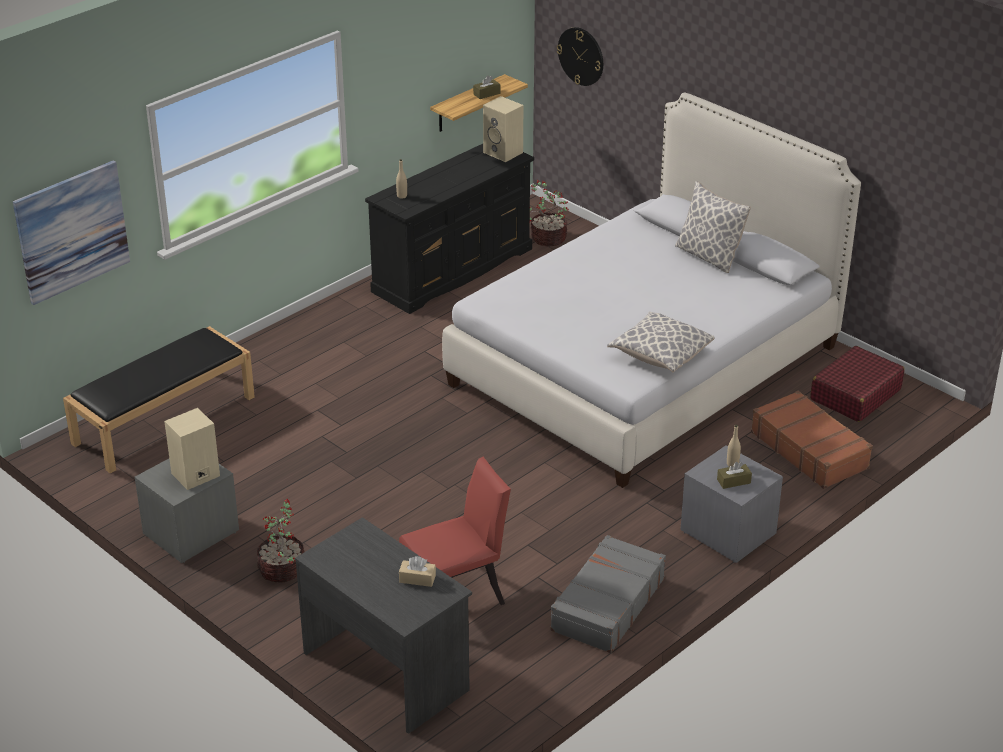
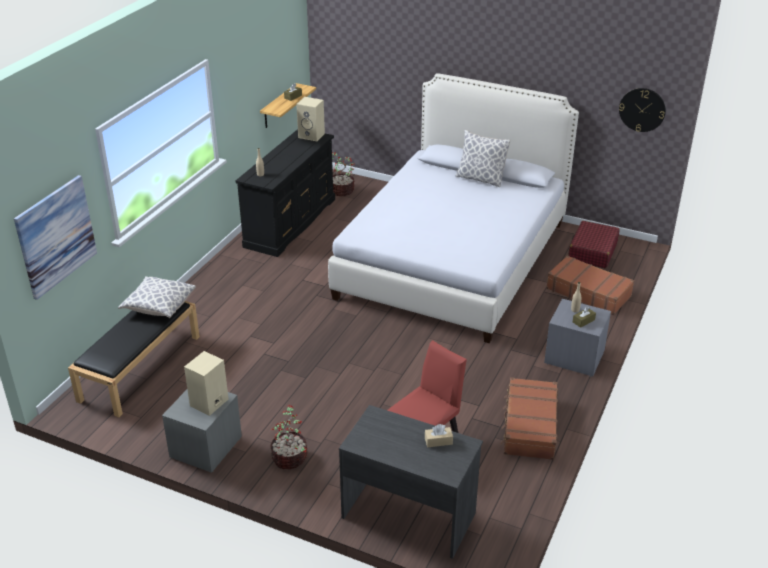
camera: 20 degrees left, 0 degrees up
(581, 56) = (349, 62): wall clock -> wall clock (642, 109)
(606, 605) = (529, 426): grey suitcase -> brown suitcase
(660, 355) = (493, 247): pillow -> pillow (159, 306)

